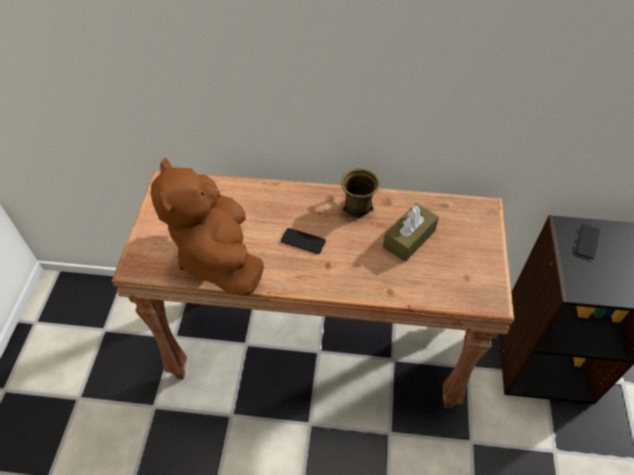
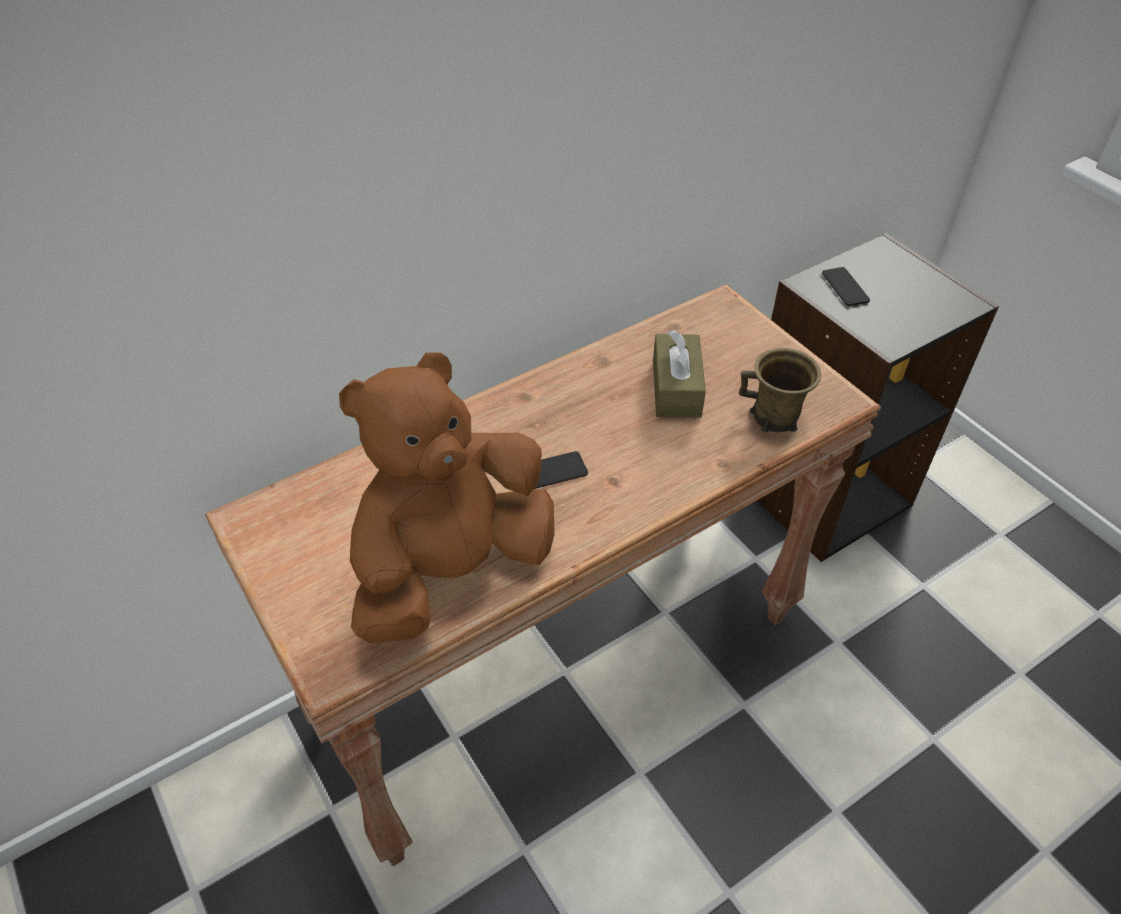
camera: 40 degrees left, 5 degrees down
(218, 257) = (452, 569): brown plush toy -> brown plush toy turned 105 degrees clockwise
(357, 207) = (573, 389): brown mug -> brown mug (775, 418)

